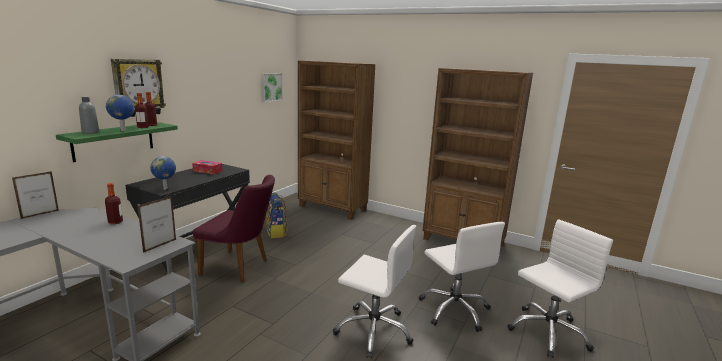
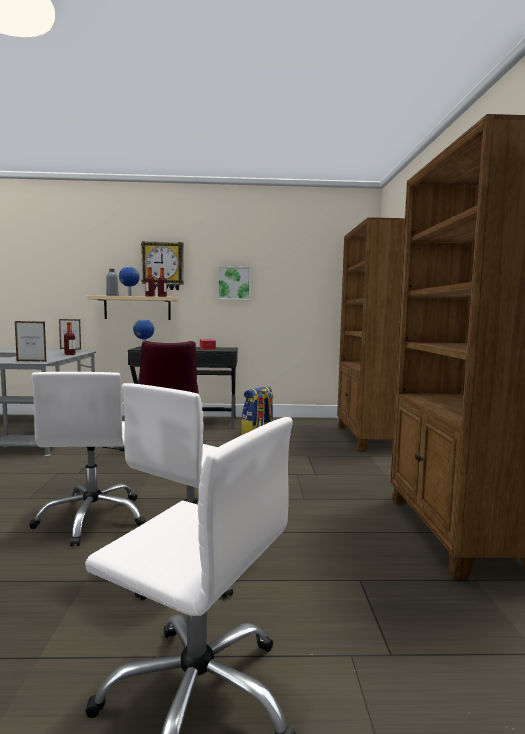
camera: 60 degrees right, 10 degrees down
(114, 141) = (137, 308): green shelf -> beige shelf
(270, 87) = (329, 275): picture -> picture (234, 283)

